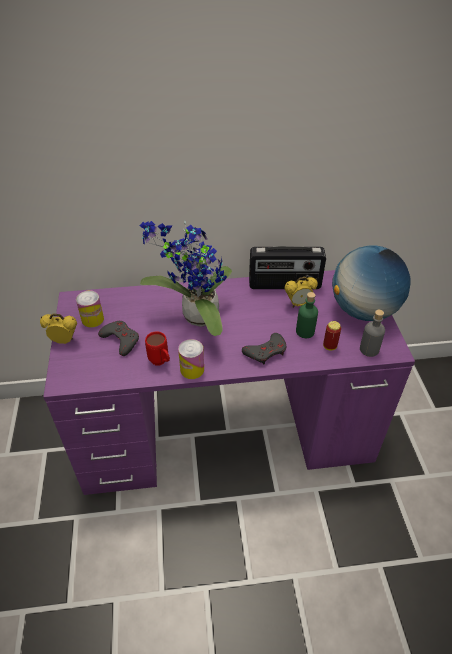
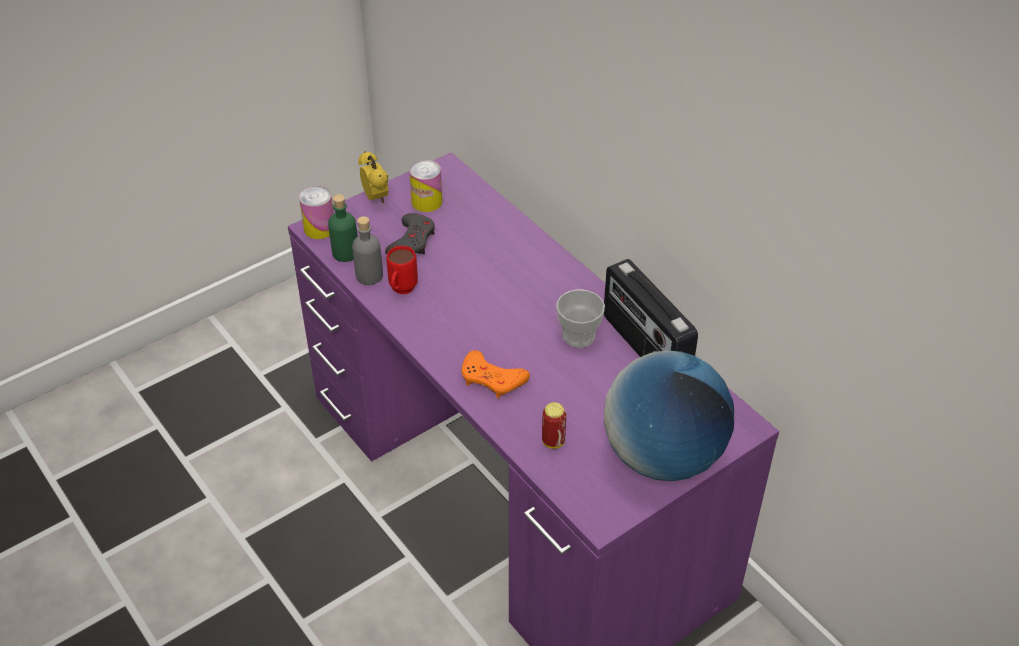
camera: 60 degrees right, 0 degrees up
(192, 369) = (409, 323): can -> can (319, 228)
(196, 317) = (503, 287): potted plant -> none
(258, 304) = (578, 336): none -> cup
(266, 351) = (492, 379): grey game controller -> orange game controller
(298, 304) = (614, 378): alarm clock -> none
(305, 331) = (562, 405): green bottle -> green bottle (345, 253)
(369, 349) = (580, 487): grey bottle -> grey bottle (369, 276)

